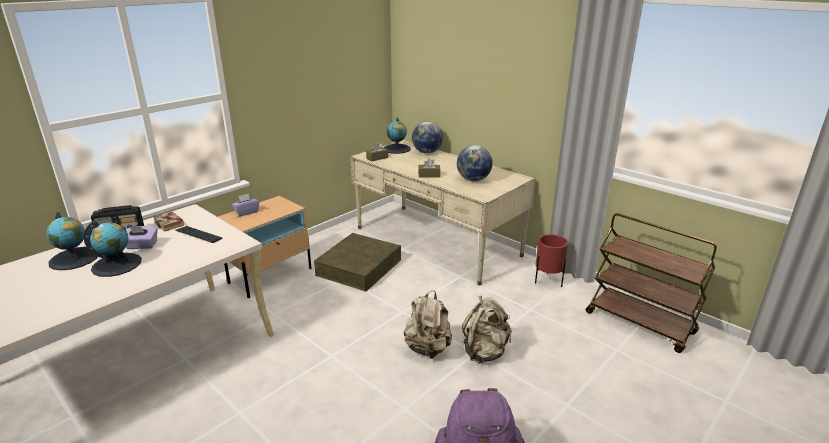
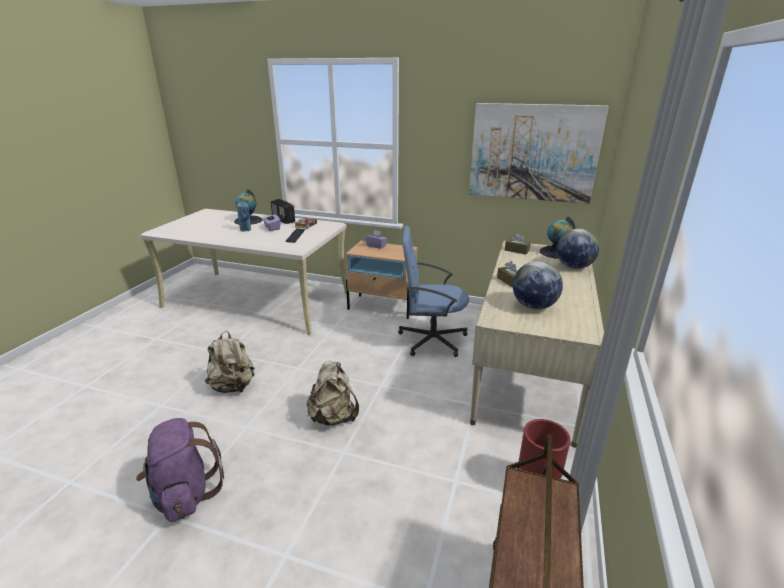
camera: 65 degrees right, 0 degrees up
(117, 264) = (246, 230): globe -> blue bottle
(344, 73) = (533, 153): none -> picture
(359, 267) = (431, 339): brown storage box -> blue office chair
(485, 352) = (348, 459): beige backpack -> beige backpack (233, 387)

